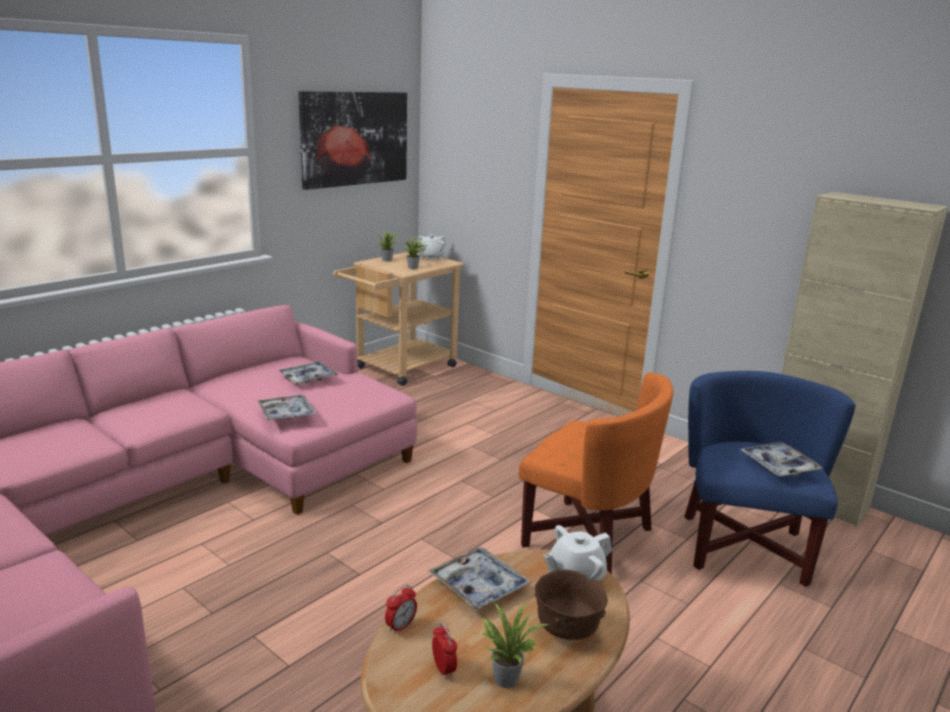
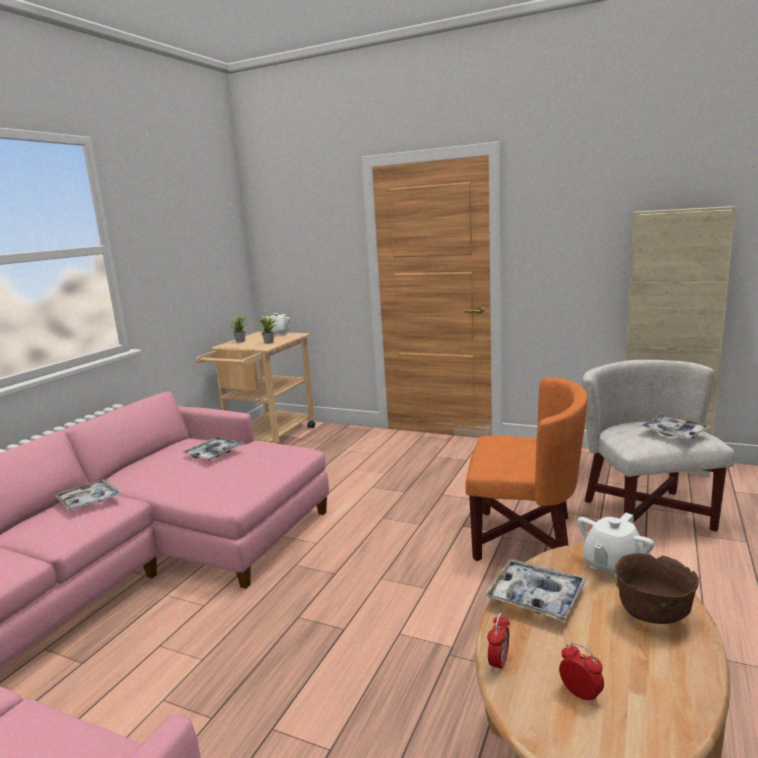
camera: 15 degrees left, 5 degrees down
(286, 413) = (214, 488): tray -> tray (89, 501)
(354, 138) = (196, 234): picture -> none
(505, 676) = (644, 681): potted plant -> none
(745, 548) = (648, 513): blue armchair -> white armchair

